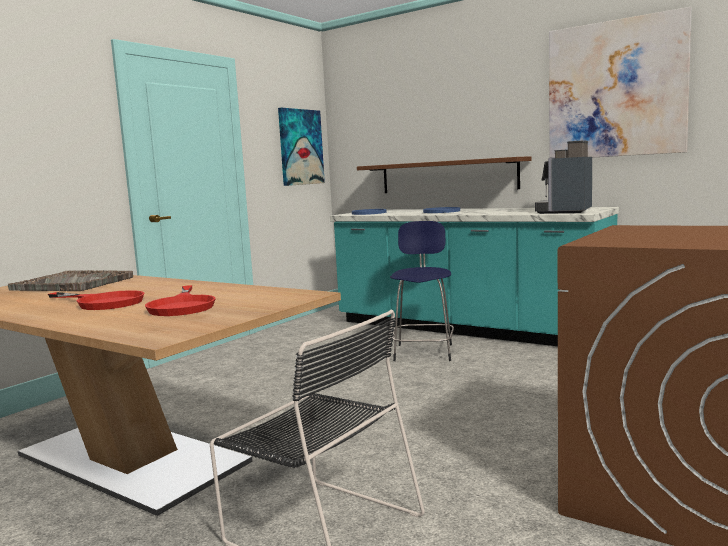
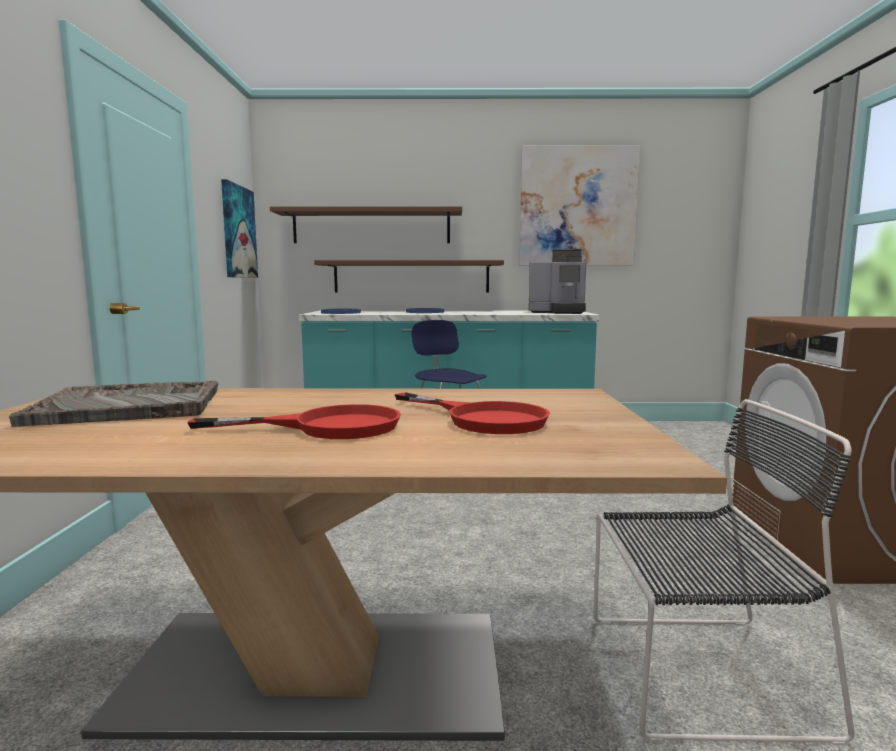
camera: 35 degrees left, 0 degrees up
(412, 131) = (371, 227): none -> brown shelf
(566, 211) = (558, 312): coffee machine -> coffee machine turned 75 degrees counterclockwise

